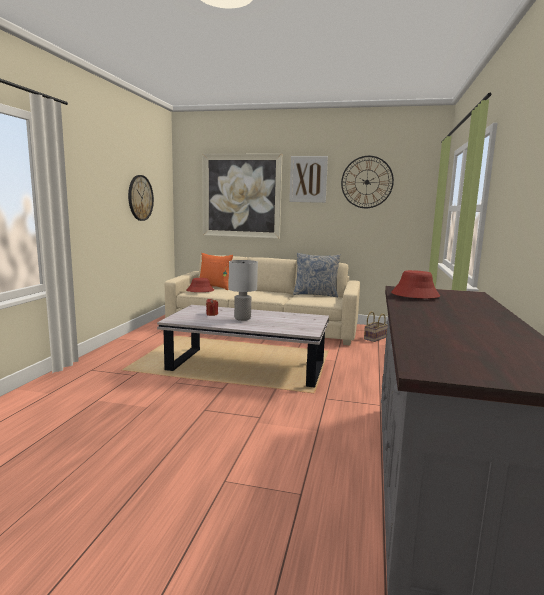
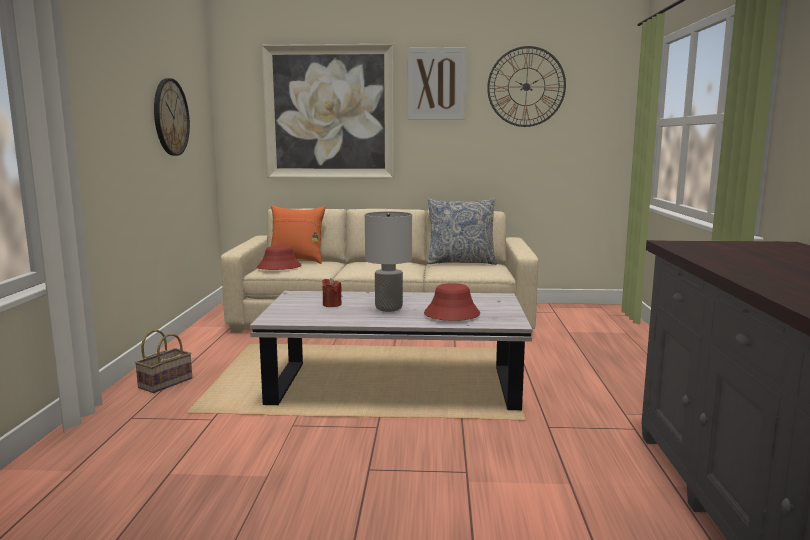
camera: 10 degrees left, 0 degrees up
(374, 338) = (557, 322): basket -> basket (166, 382)
(414, 295) = (716, 252): red hat -> red hat (451, 314)

